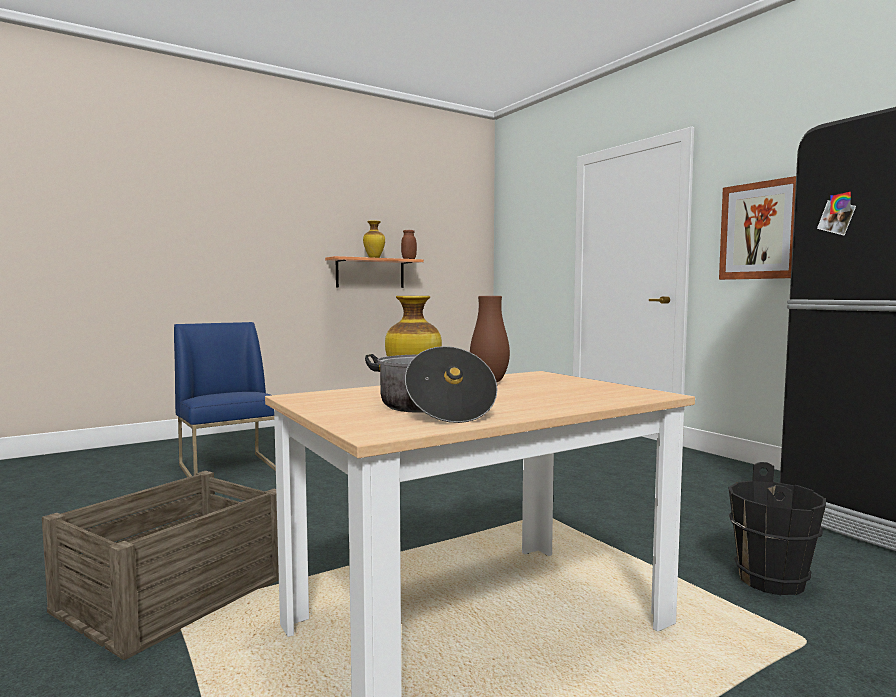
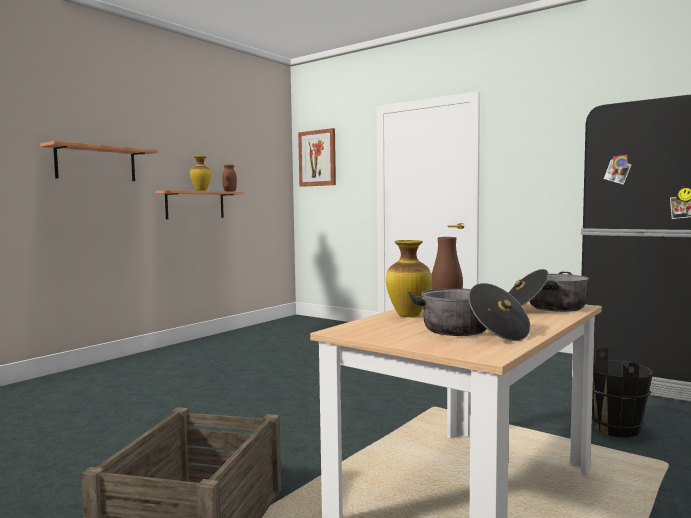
camera: 20 degrees left, 0 degrees up
(230, 469) = (117, 406): blue chair -> none
(261, 229) = (96, 163): none -> shelf
(604, 393) = (545, 308): none -> cooking pot
(760, 231) = (536, 174): picture -> picture (317, 158)

